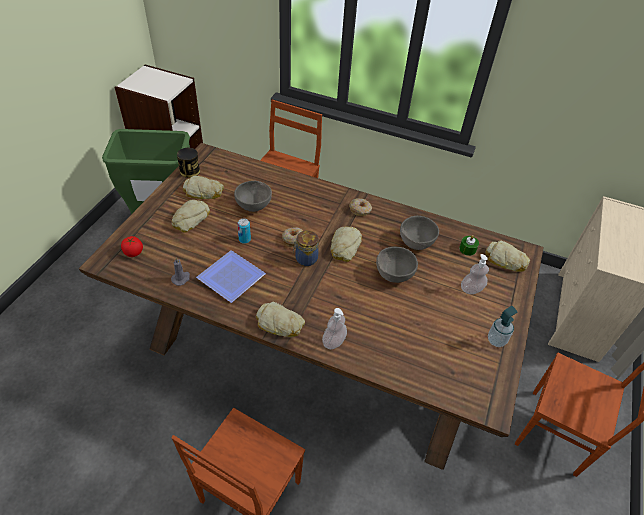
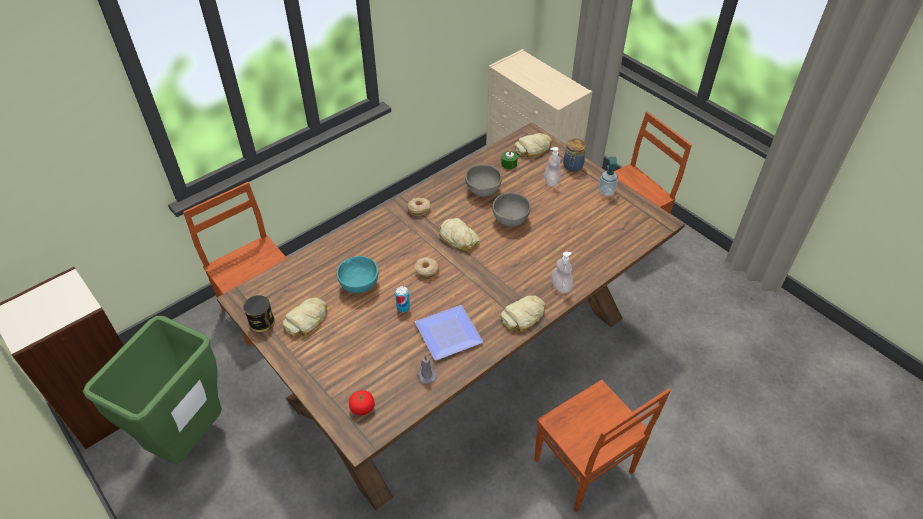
camera: 60 degrees left, 0 degrees up
(190, 219) = (342, 344): bread -> none
(254, 206) = (360, 285): grey bowl -> turquoise bowl
(305, 259) = (457, 271): jar -> jar (572, 166)

